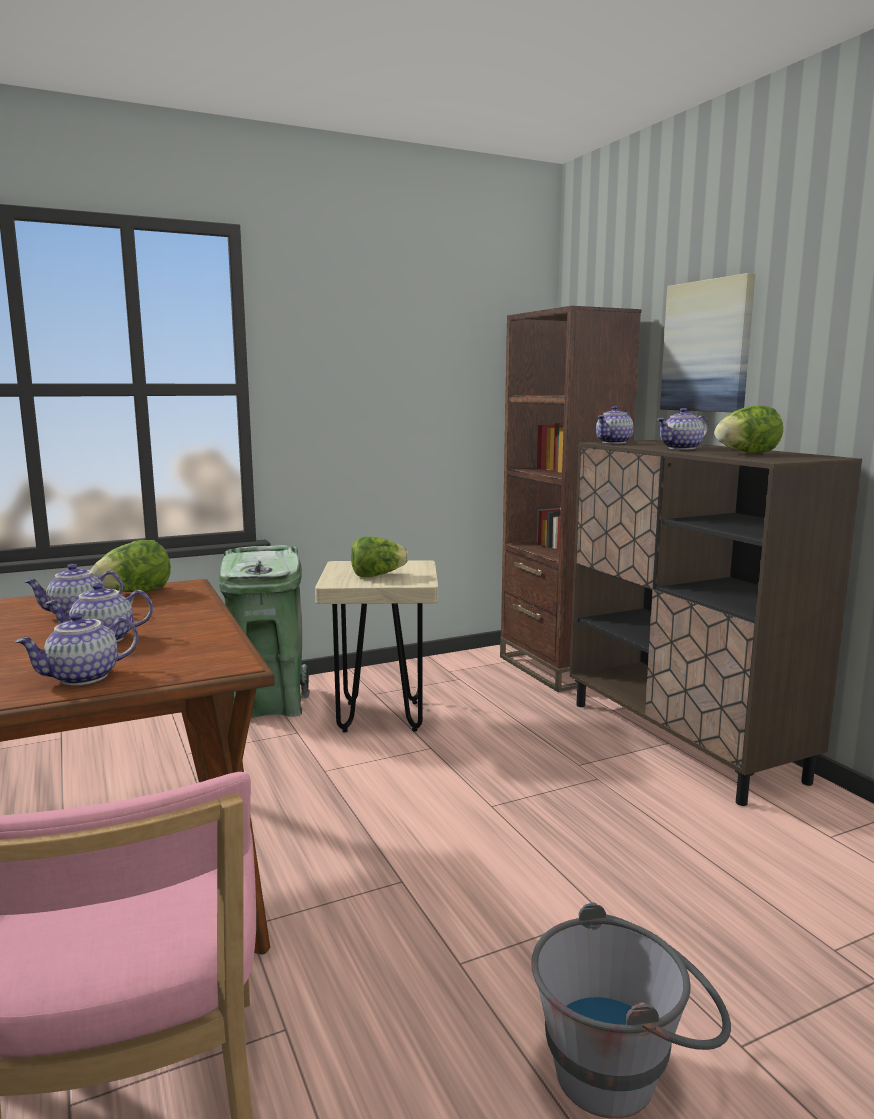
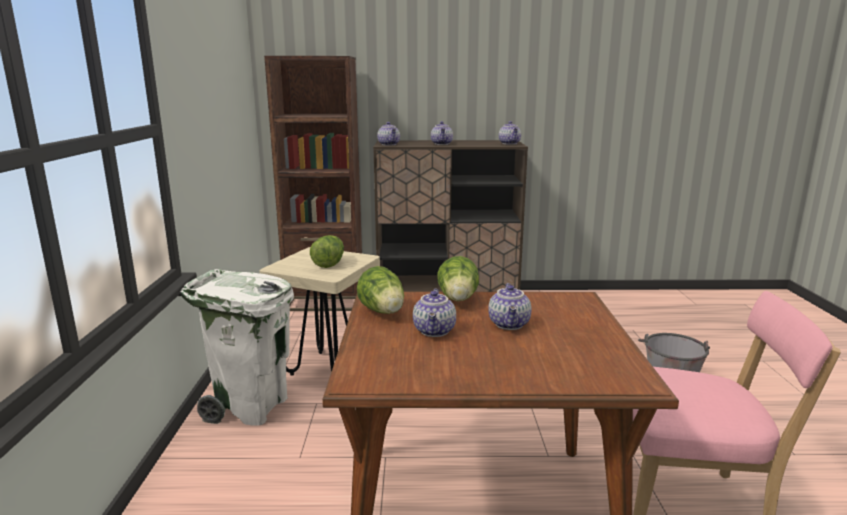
camera: 65 degrees left, 5 degrees up
(83, 678) = (590, 330): teapot -> teapot (510, 143)
(269, 705) = (251, 407): green trash can -> white trash can
(707, 346) = (410, 84): picture -> none
(746, 453) = (481, 143): lettuce -> lettuce (458, 300)

